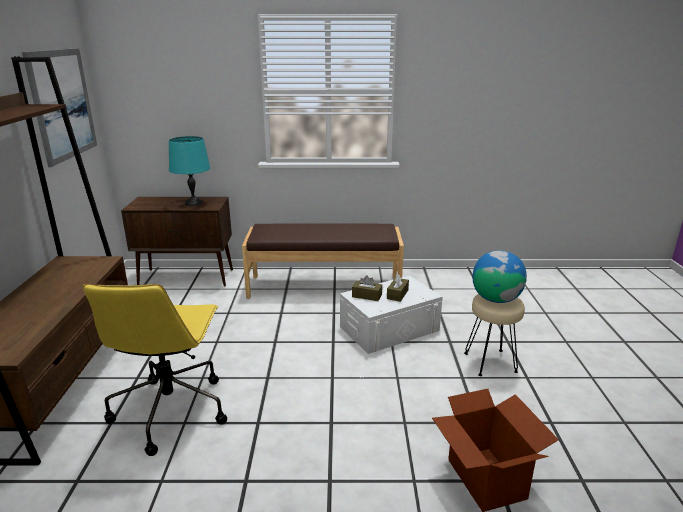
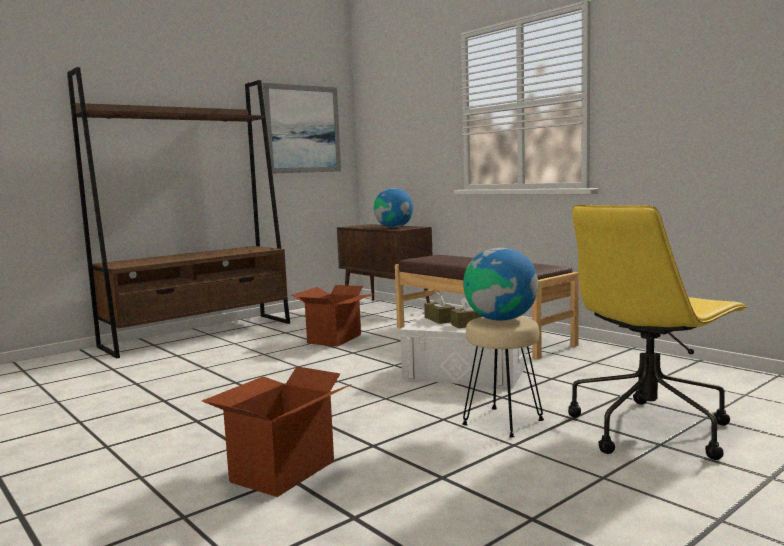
camera: 50 degrees right, 15 degrees down
(171, 410) = (212, 360): yellow office chair -> yellow office chair (649, 428)
(194, 203) = (394, 227): turquoise table lamp -> globe
(225, 332) = (335, 339): none -> cardboard box

